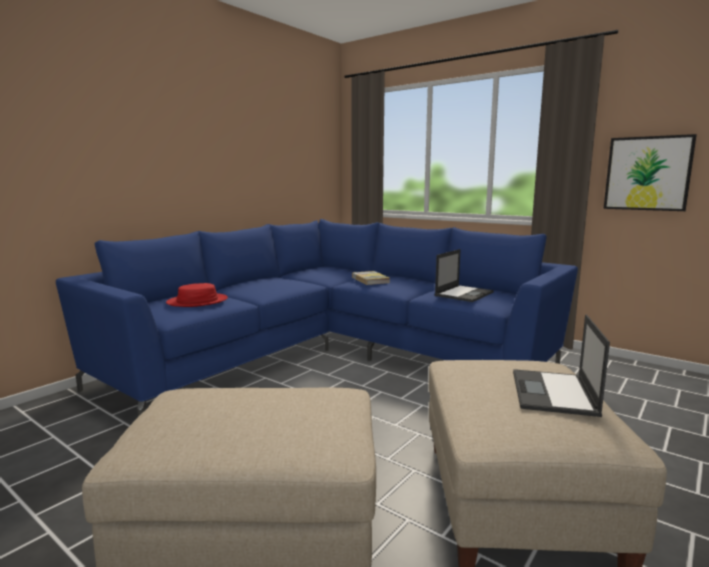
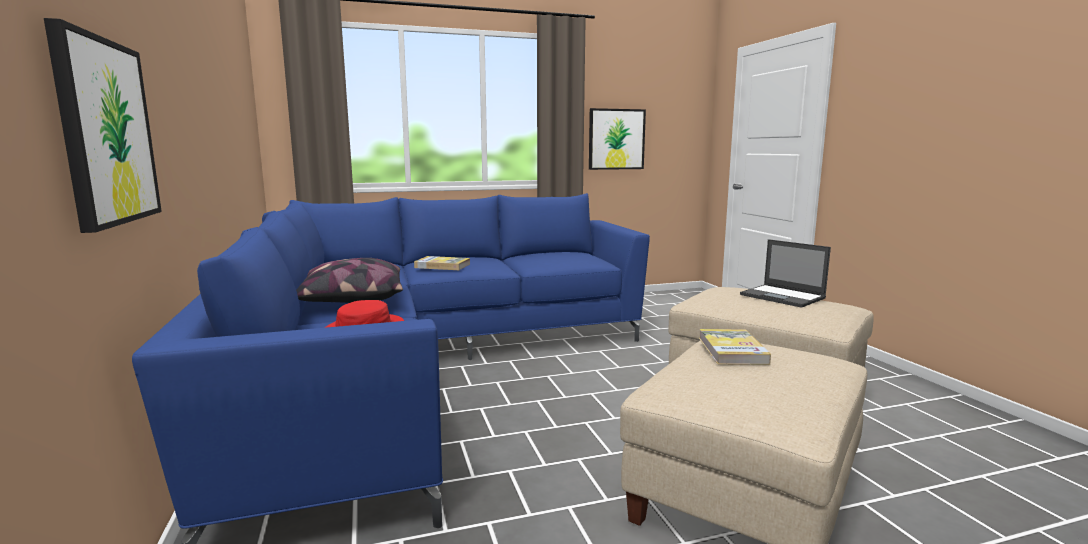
camera: 55 degrees left, 0 degrees up
(71, 178) = (106, 132): none -> picture
(255, 287) = (351, 300): none -> pillow
(298, 397) = (732, 350): none -> book
(464, 294) = (558, 258): laptop -> none

